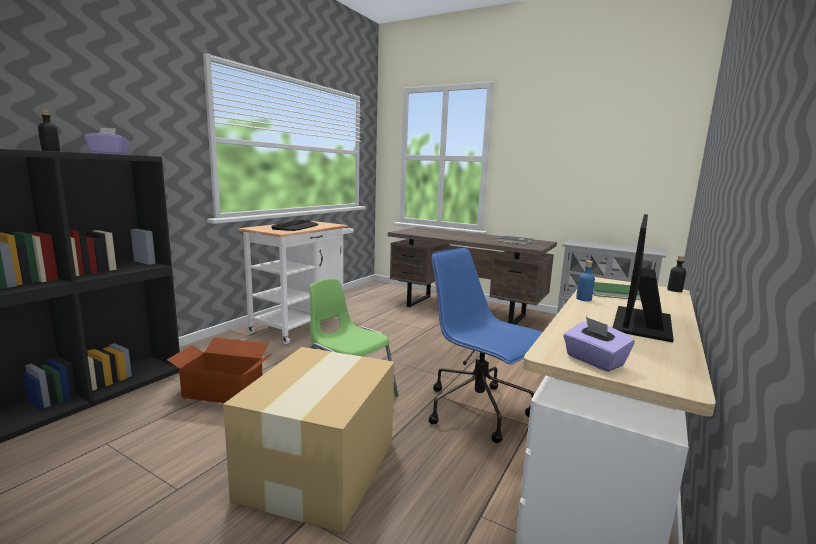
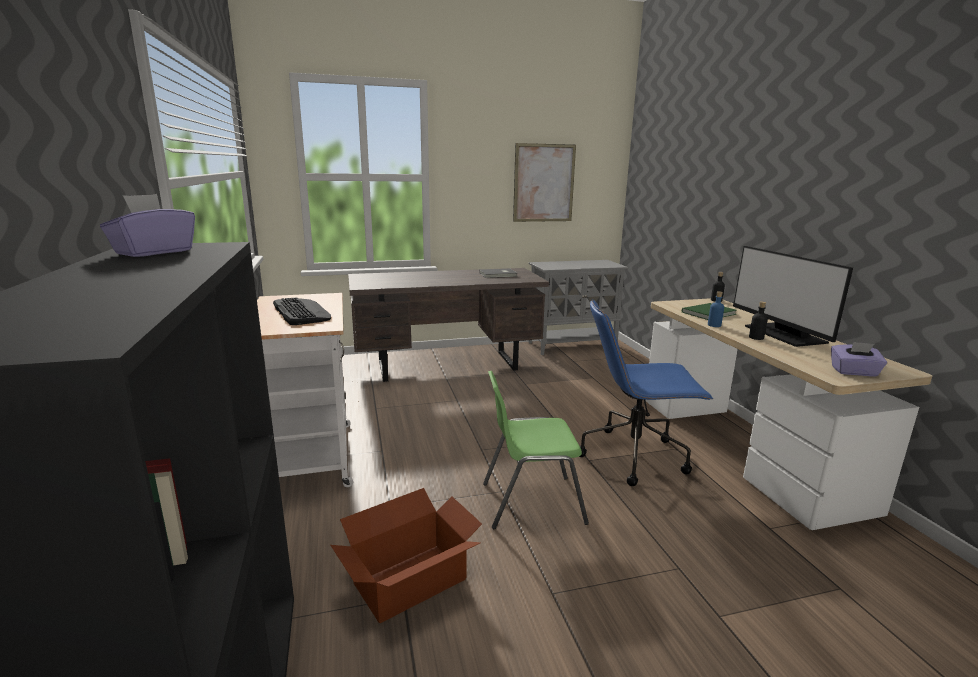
camera: 45 degrees left, 5 degrees up
(51, 151) = (163, 274): black bottle -> black bottle (756, 337)
(317, 470) = (648, 579): cardboard box -> none
(593, 165) = (544, 183): none -> picture

